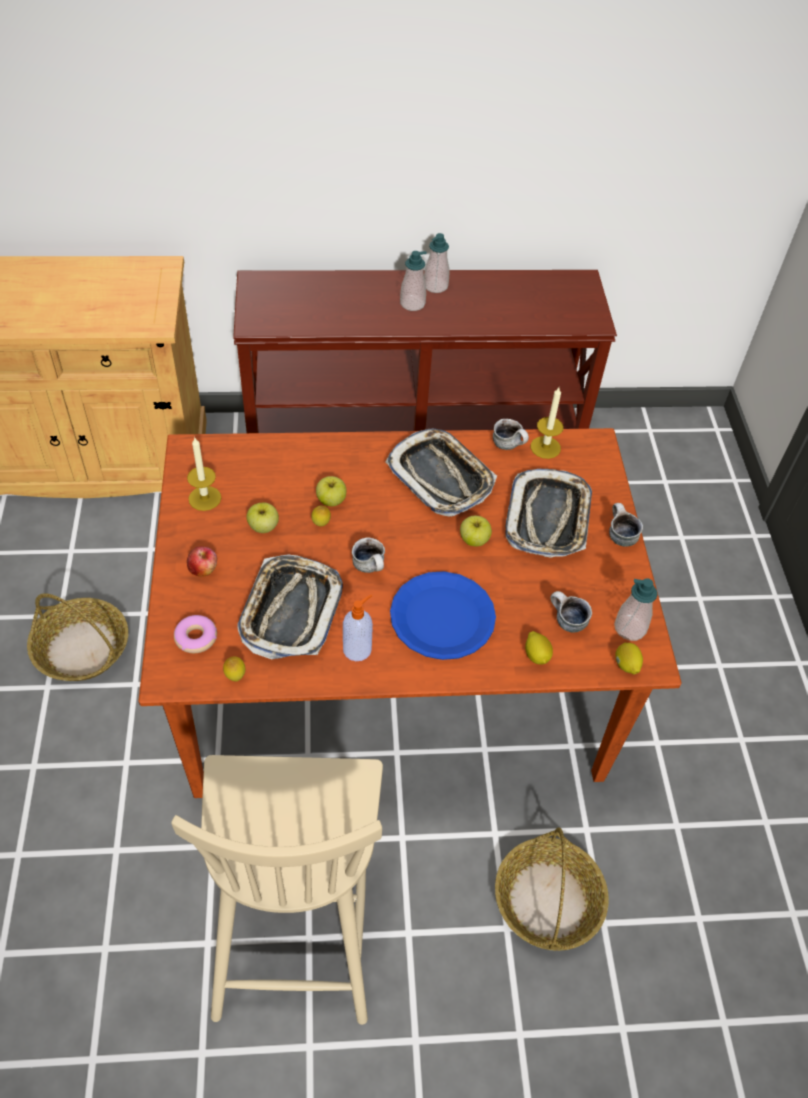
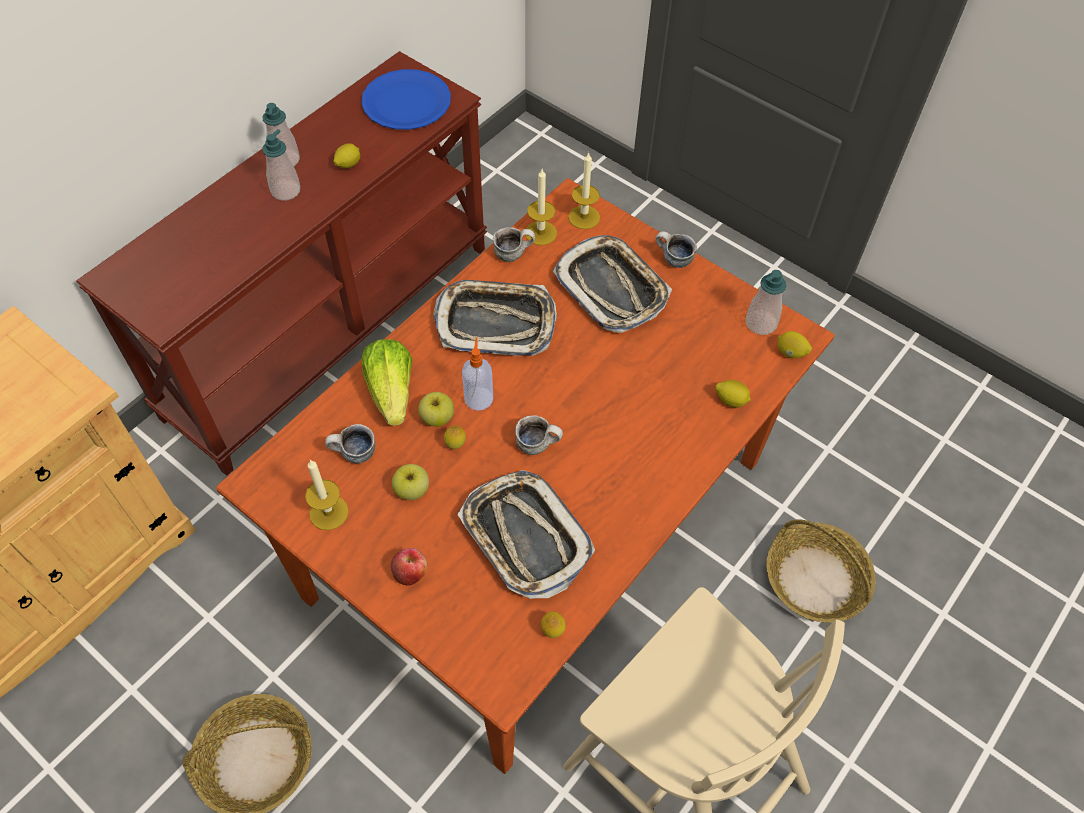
camera: 45 degrees left, 5 degrees up
(196, 638) = (481, 633): donut -> none
(324, 464) = (391, 392): none -> lettuce
(358, 649) = (611, 516): soap dispenser -> soap dispenser (478, 398)
(442, 617) = (636, 433): blue plate -> blue plate (406, 102)
(470, 315) = (348, 165): none -> lemon
(474, 540) = (583, 352): apple -> none
(566, 622) = (718, 357): mug -> mug (354, 455)
(590, 460) = (584, 217): none -> candle

